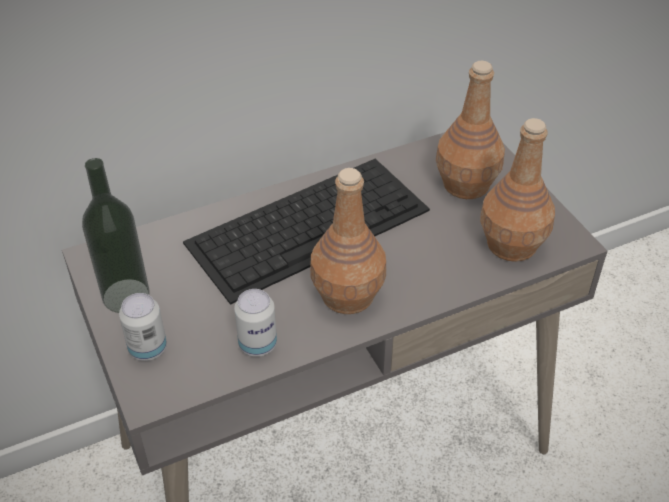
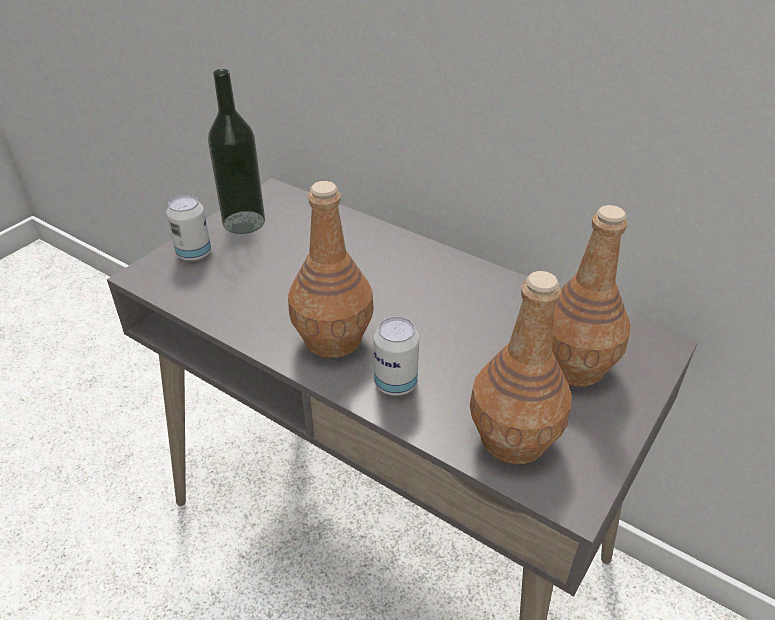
camera: 60 degrees right, 5 degrees down
(257, 345) = (233, 308): can -> can (395, 384)
(310, 225) = (406, 281): keyboard -> none

